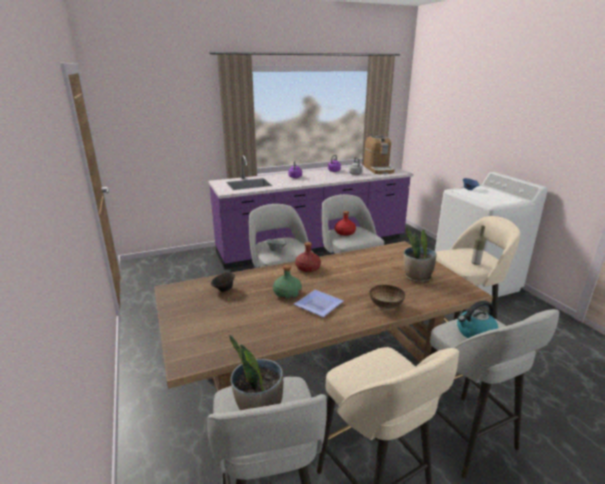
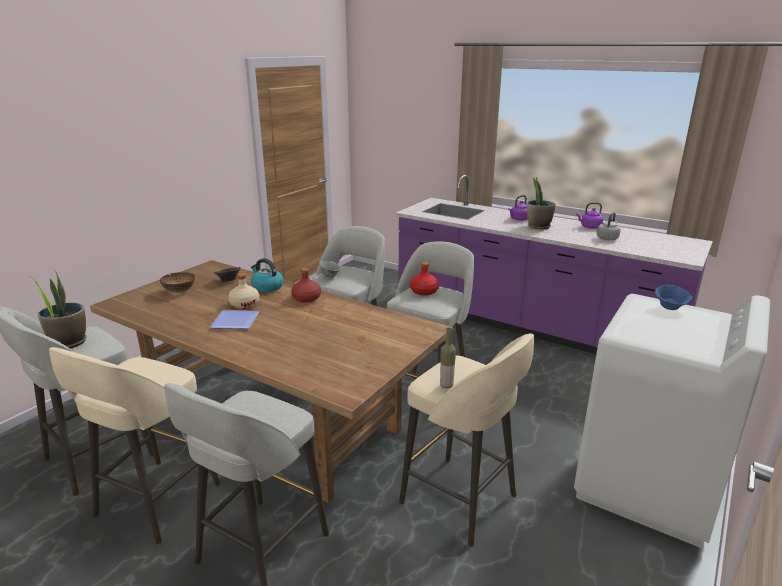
camera: 55 degrees right, 0 degrees up
(287, 293) = (244, 304): green bottle -> beige bottle
(378, 169) = (664, 244): coffee machine -> none
(386, 306) = (261, 352): bowl -> bowl (180, 291)
(417, 277) = (349, 354): potted plant -> potted plant (538, 226)
(475, 333) = (246, 411): kettle -> kettle (267, 287)

